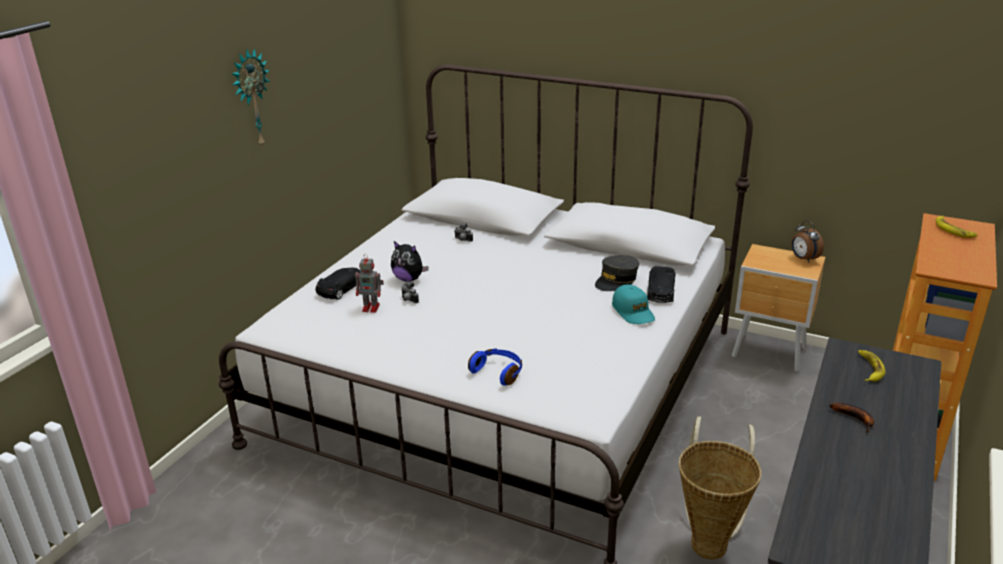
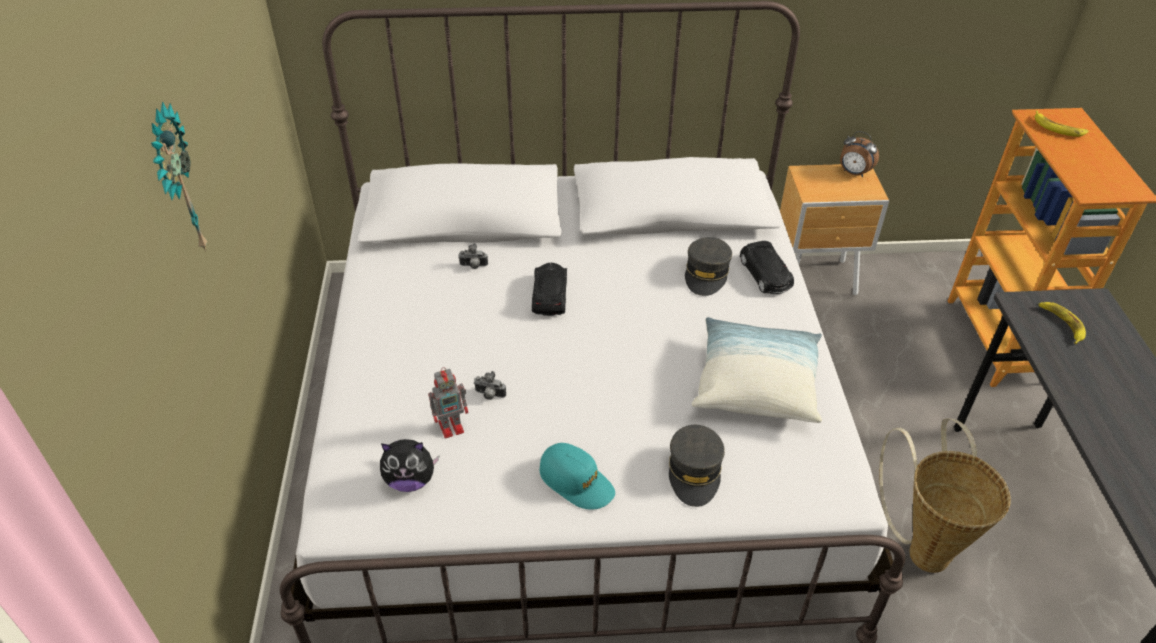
camera: 30 degrees left, 15 degrees up
(341, 288) = (382, 407): black toy car -> black toy car (550, 295)
(409, 279) = (459, 358): plush toy -> plush toy (410, 480)
(498, 372) = (694, 472): blue headphones -> grey cap
(589, 343) = (755, 384): none -> pillow
(633, 311) = (762, 316): turquoise cap -> turquoise cap (576, 481)
(856, 419) = (1104, 399): banana -> none

